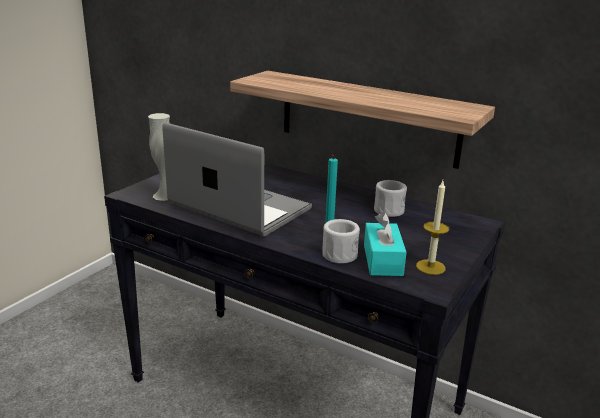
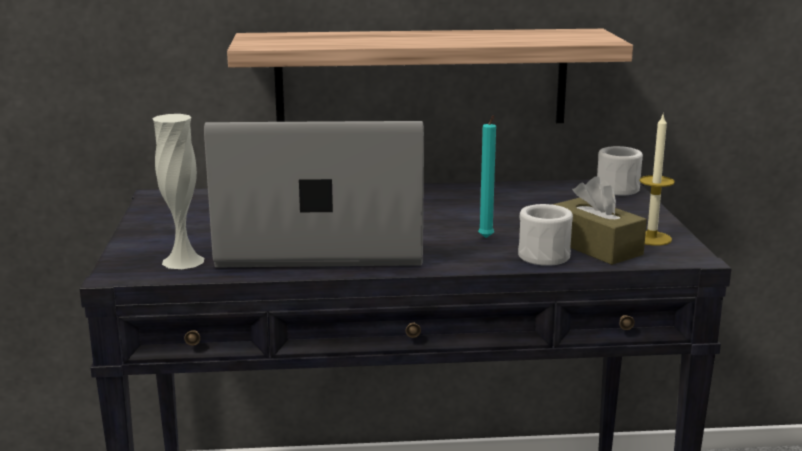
camera: 35 degrees left, 5 degrees down
(382, 260) = (595, 247): turquoise tissue box -> brown tissue box
(390, 209) = (506, 197): white mug -> white mug (615, 188)

